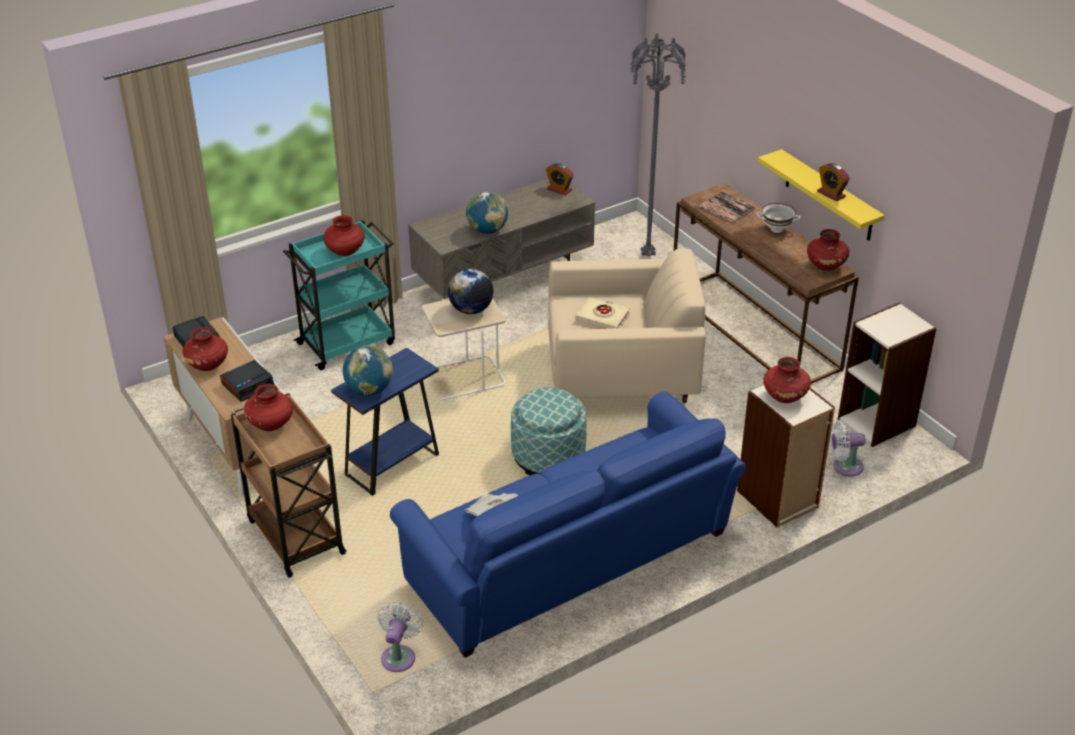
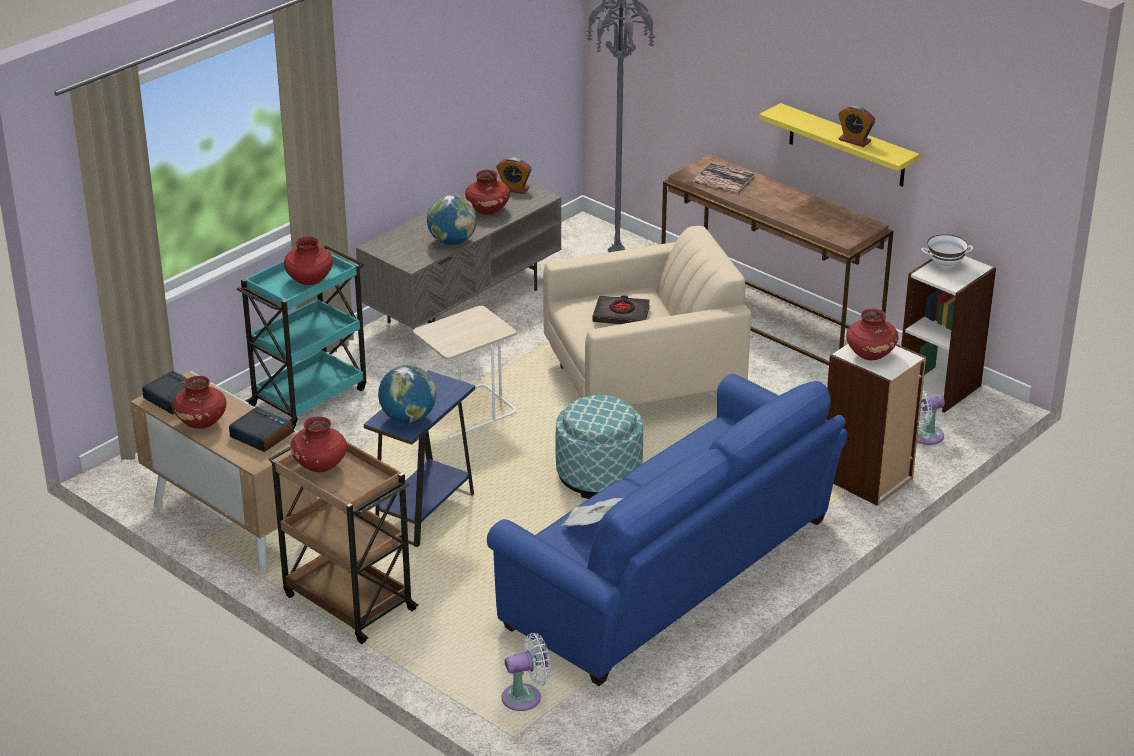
camera: 15 degrees left, 5 degrees down
(248, 385) = (261, 435): alarm clock -> alarm clock turned 90 degrees counterclockwise
(399, 656) = (526, 697): white fan -> white fan turned 75 degrees clockwise
(471, 310) = (472, 326): globe -> none
(603, 317) = (621, 315): beige book -> black book
(776, 229) = (787, 193): white bowl -> white bowl (945, 265)
(825, 266) = (856, 223): red vase -> red vase (487, 210)

